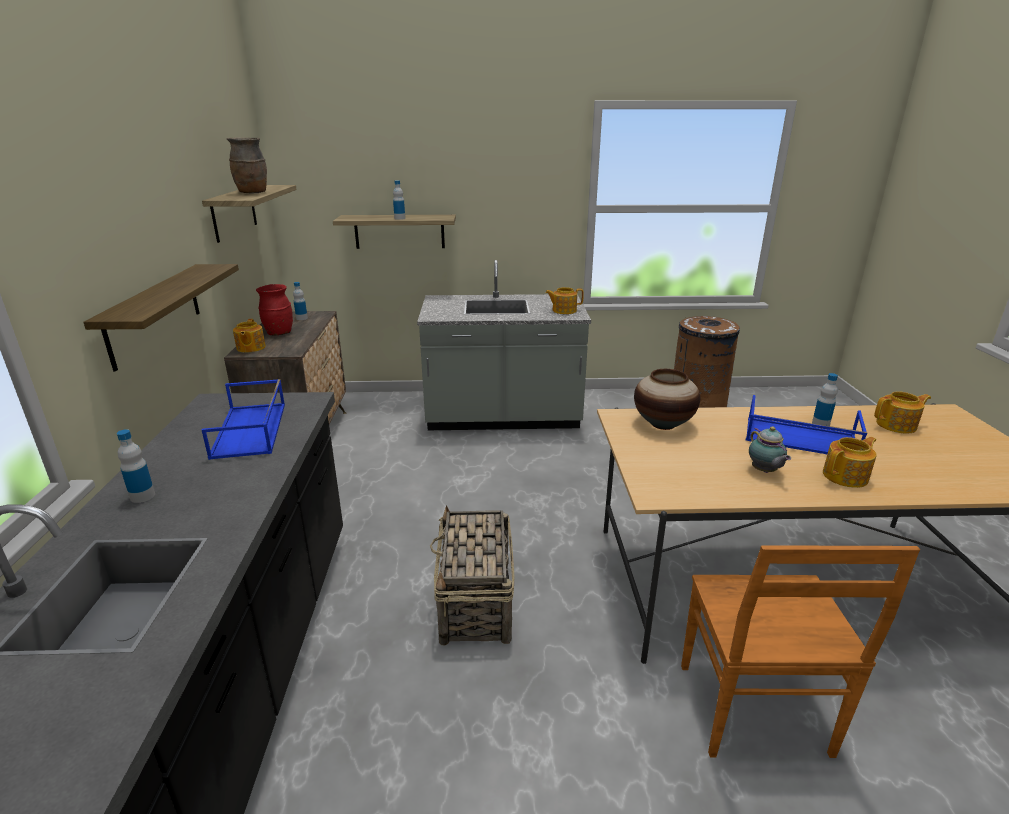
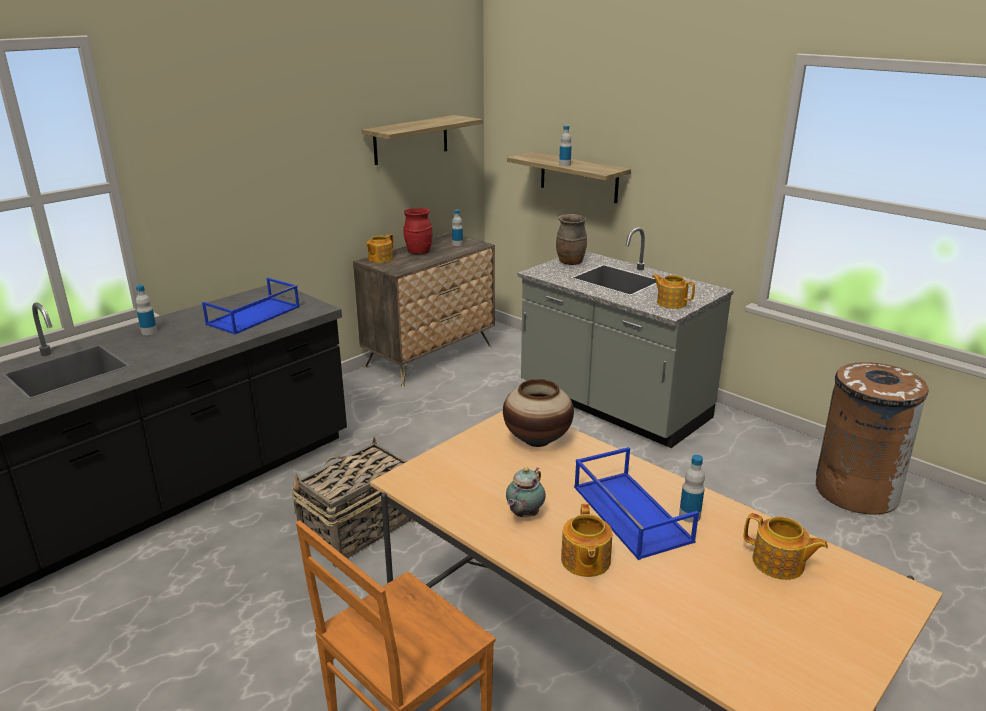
camera: 45 degrees right, 0 degrees up
(154, 313) = (270, 214): shelf -> none
(253, 193) = (416, 125): brown vase -> brown vase (570, 263)
(846, 476) = (585, 561): teapot -> teapot turned 75 degrees clockwise

